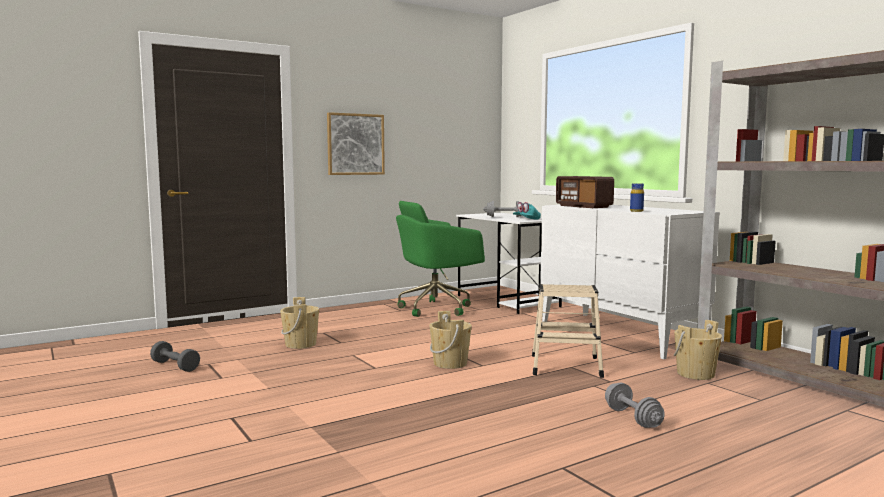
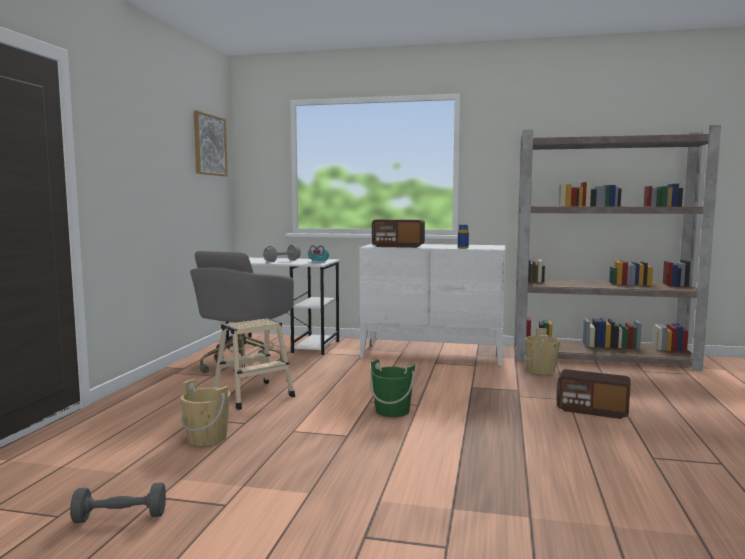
camera: 45 degrees left, 0 degrees up
(355, 144) = (132, 185): picture -> picture (209, 145)
(438, 308) = (244, 365): green office chair -> grey office chair
(450, 363) = (392, 411): beige bucket -> green bucket
(566, 365) = (466, 387): beige step ladder -> beige step ladder (253, 395)
(632, 418) = (592, 410): grey dumbbell -> radio

